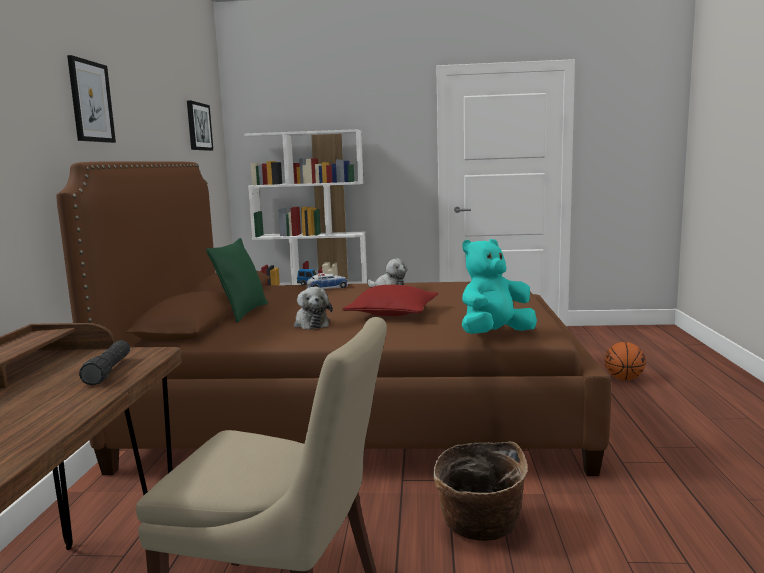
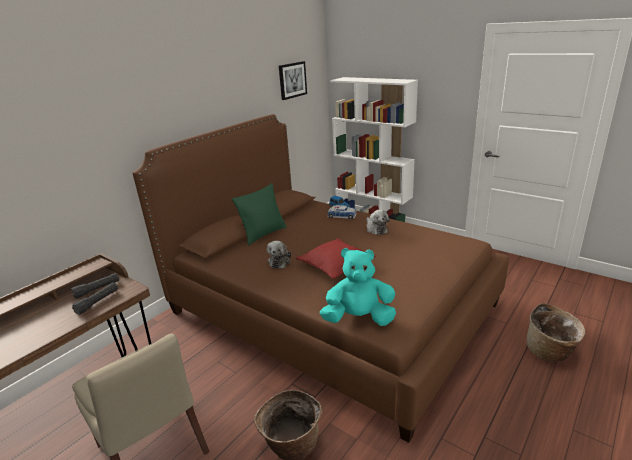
camera: 35 degrees right, 15 degrees up
(78, 364) = (97, 289): none -> black flashlight
(91, 101) = (171, 101): picture -> none
(624, 379) = (550, 352): basketball -> basket

